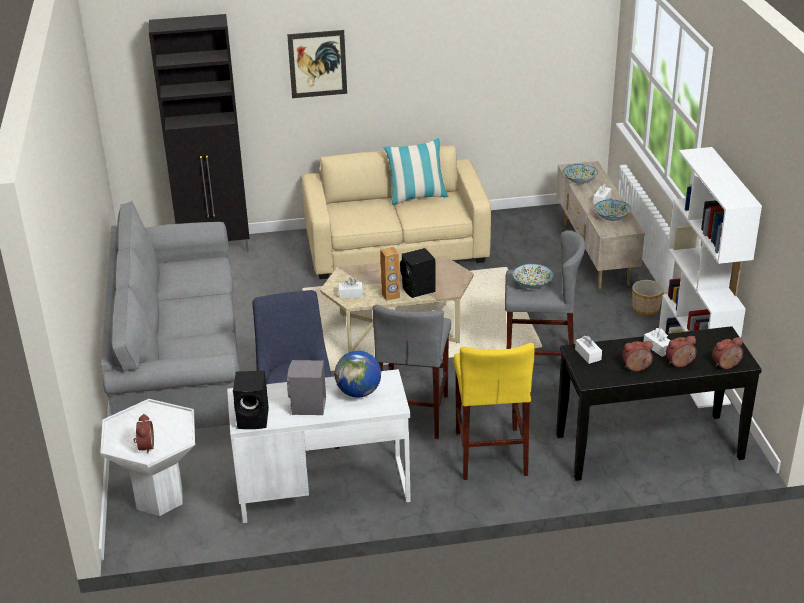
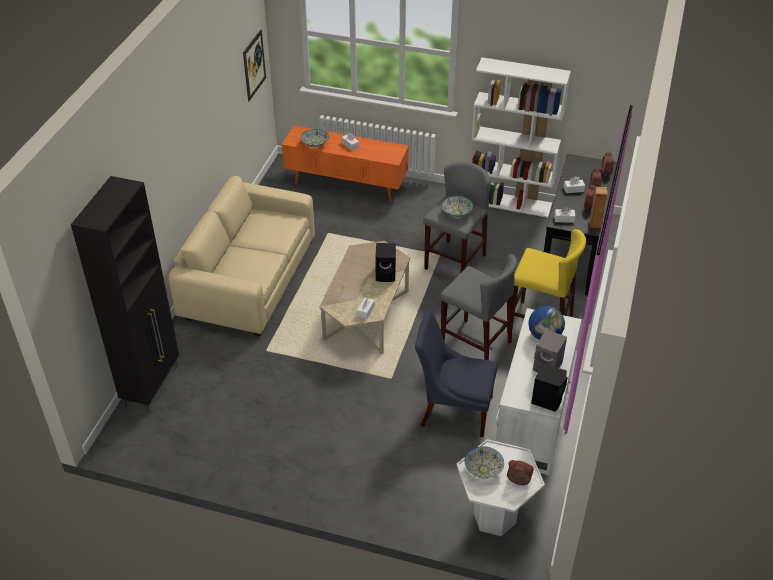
camera: 65 degrees left, 10 degrees up
(181, 366) = (324, 459): grey sofa -> none
(317, 64) = (156, 174): picture -> picture (254, 65)
(391, 296) = (384, 291): brown speaker -> brown speaker (595, 224)
(417, 197) = (244, 230): pillow -> none
(594, 254) = (346, 187): beige tv stand -> orange tv stand
(611, 218) = (378, 150): bowl -> bowl (483, 469)
(645, 309) = (429, 193): planter -> none

